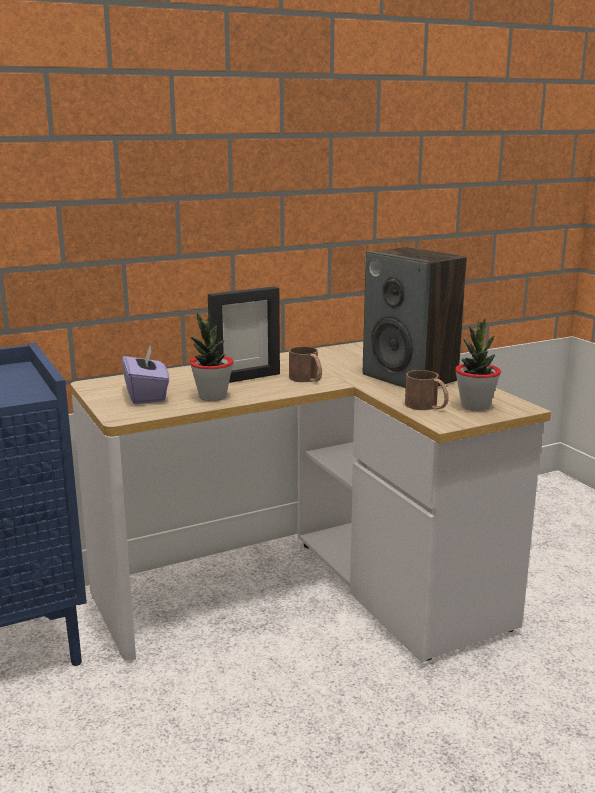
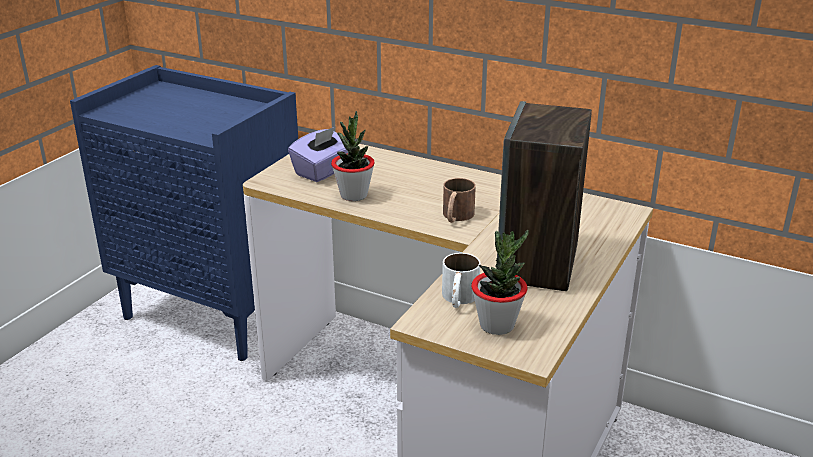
camera: 55 degrees right, 10 degrees up
(245, 378) = (420, 190): picture frame -> none
(427, 406) = (458, 299): brown mug -> white mug

